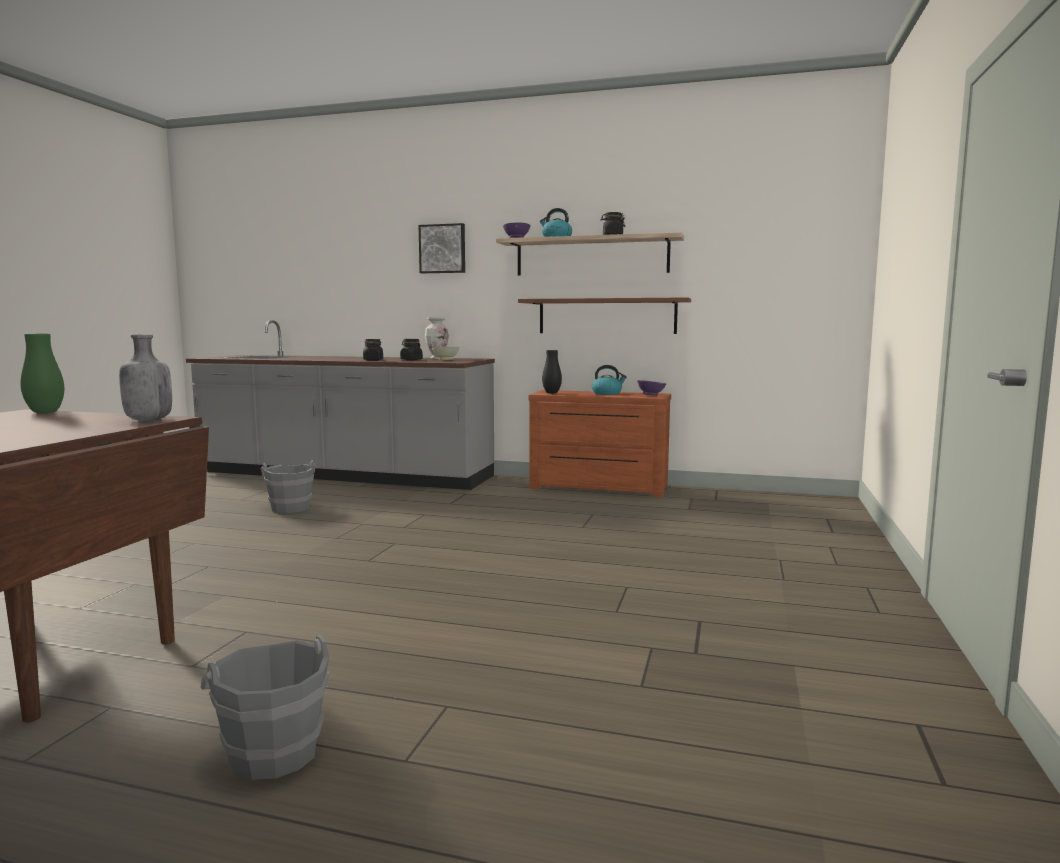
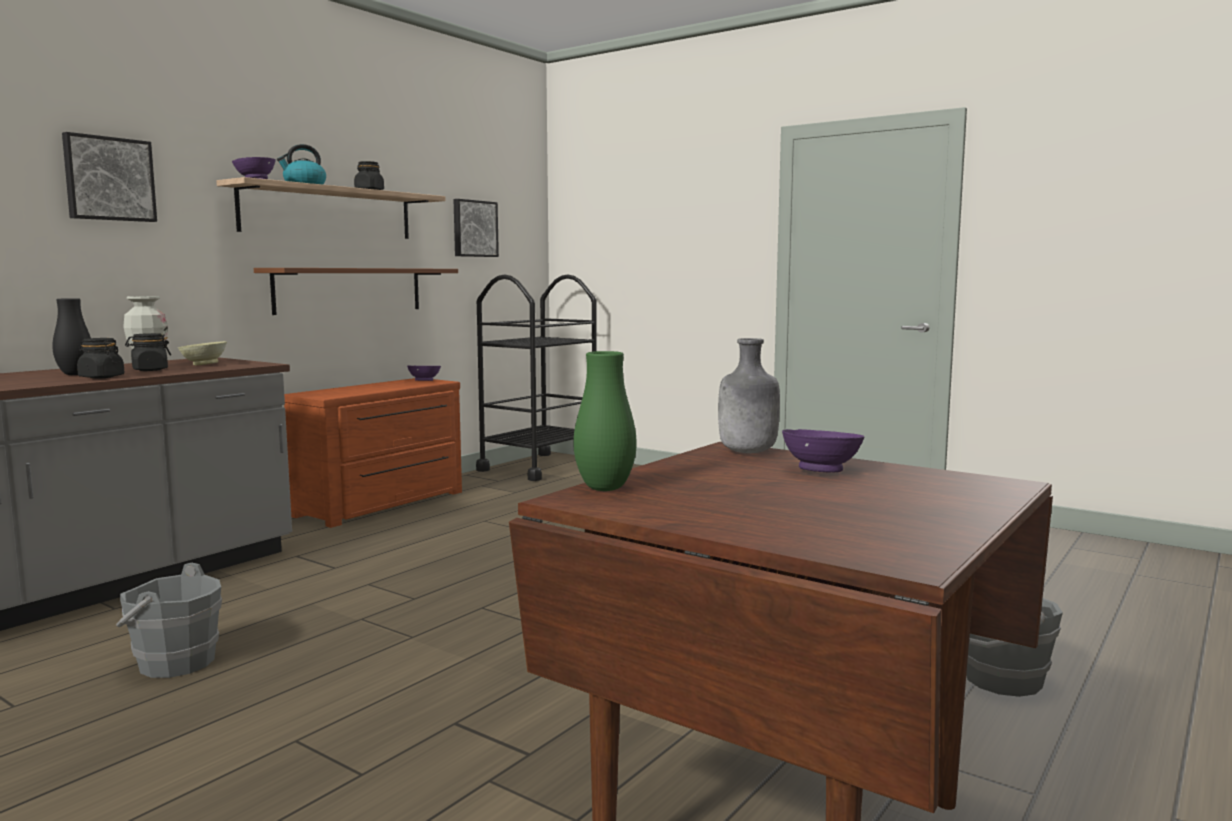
camera: 70 degrees left, 0 degrees up
(65, 429) = (822, 470): none -> purple bowl
(551, 393) = (332, 394): black vase -> black vase (75, 374)
(607, 393) = (380, 386): kettle -> none
(754, 259) = (474, 228): none -> picture
(789, 502) = (539, 467): none -> black cart

